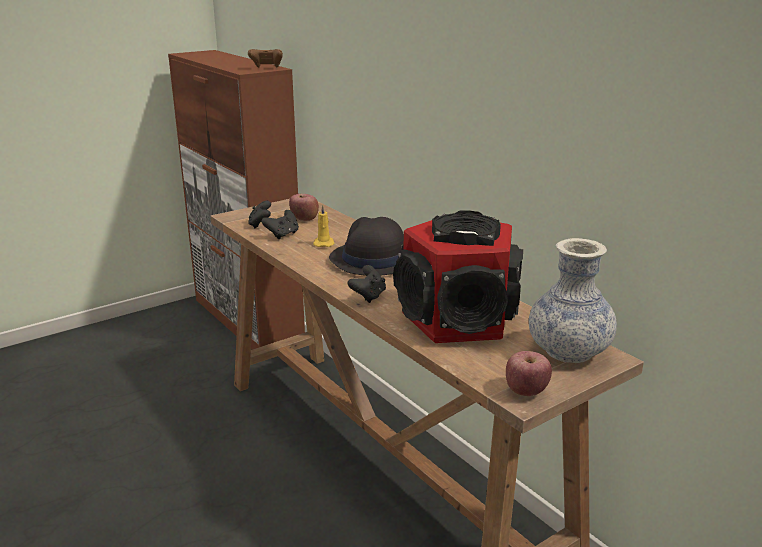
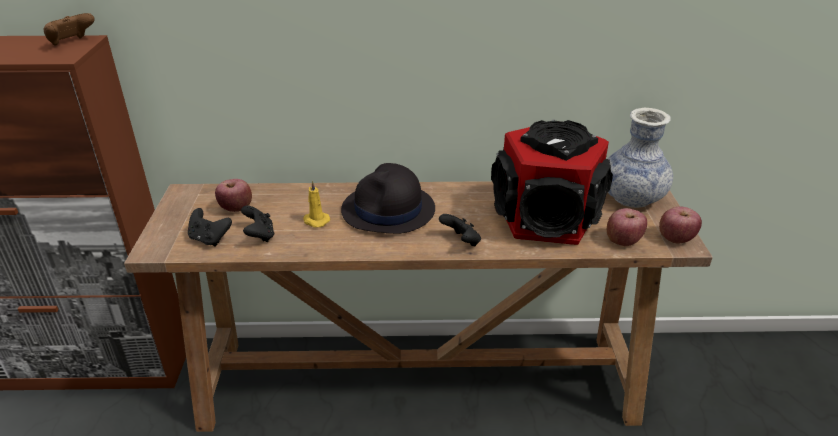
camera: 55 degrees left, 10 degrees up
(477, 364) = (623, 241): none -> apple

